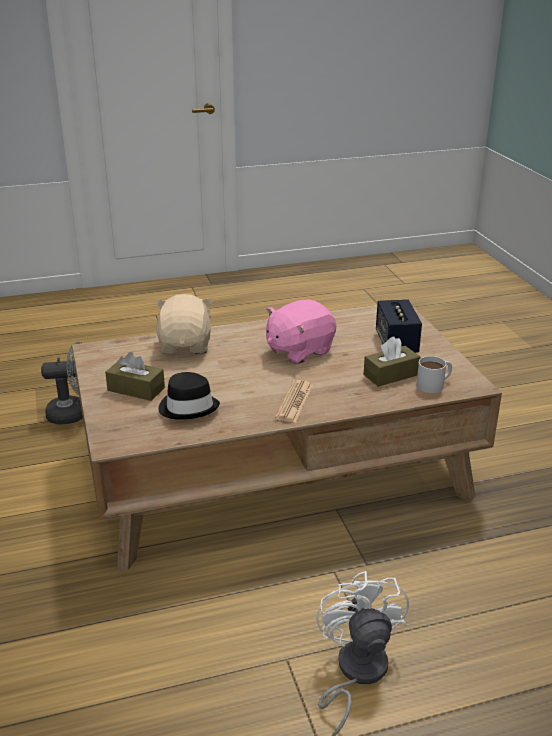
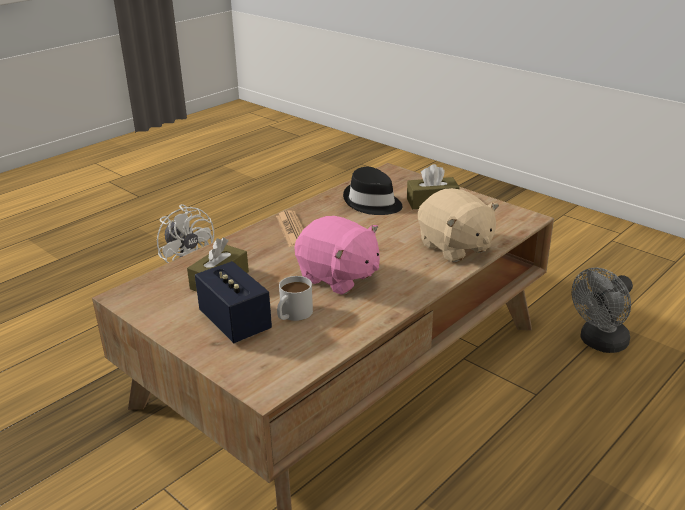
camera: 150 degrees right, 0 degrees up
(299, 350) = (338, 277): pink plush toy -> pink plush toy turned 105 degrees clockwise
(434, 384) = (168, 284): white mug -> white mug (292, 315)

